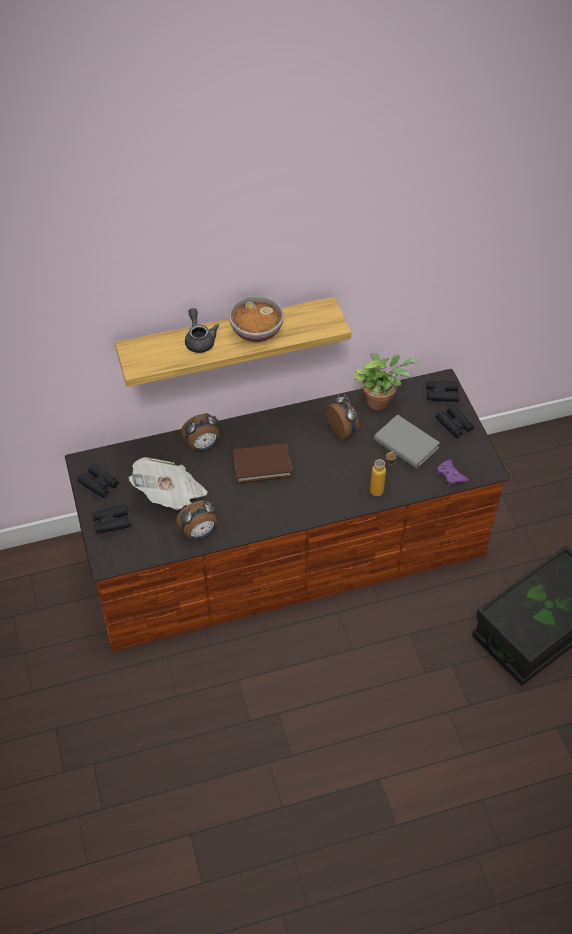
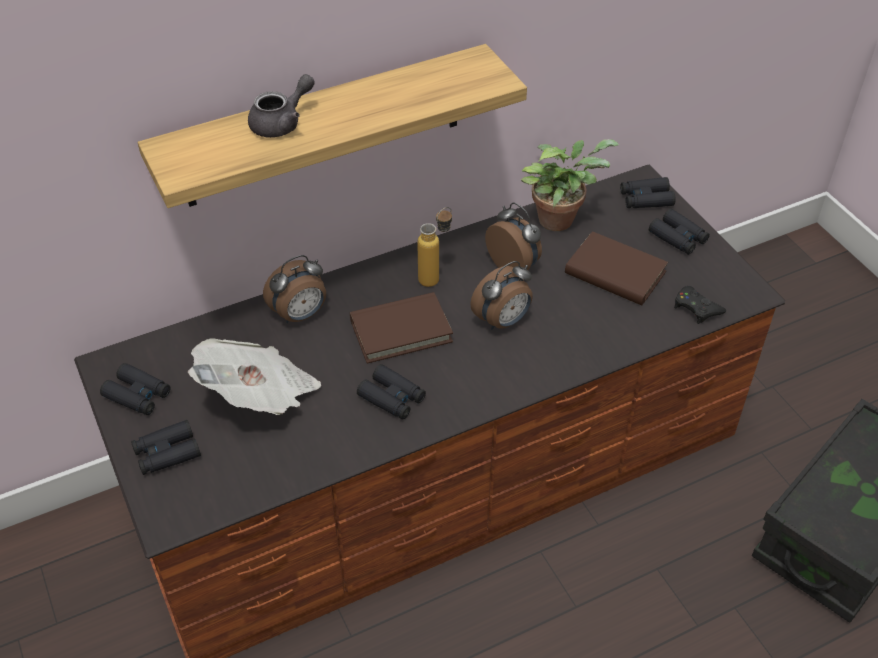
camera: 10 degrees left, 5 degrees down
(199, 340) = (282, 123): grey teapot -> grey teapot turned 75 degrees clockwise
(199, 533) = (320, 449): alarm clock -> alarm clock (503, 321)
(248, 507) = (392, 398): none -> black binoculars
(256, 332) = (374, 102): bowl -> none
(381, 489) = (597, 342): bottle -> bottle (435, 276)
(406, 444) = (615, 273): grey book -> brown book
(451, 475) = (696, 308): purple game controller -> black game controller

